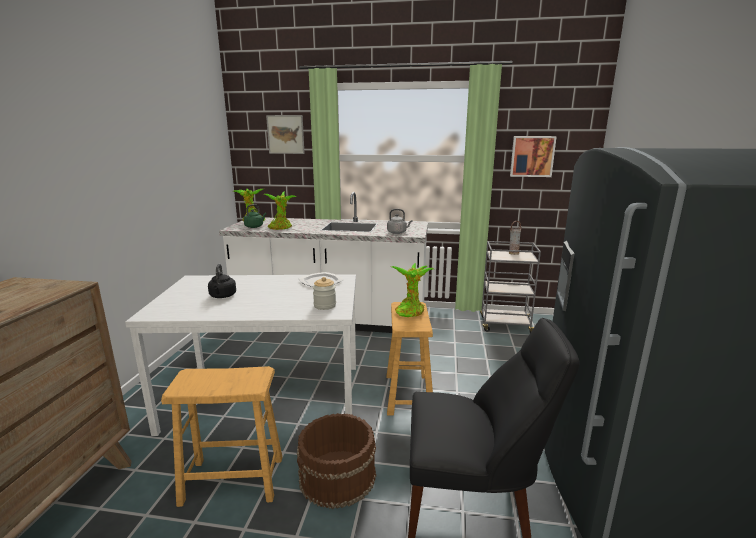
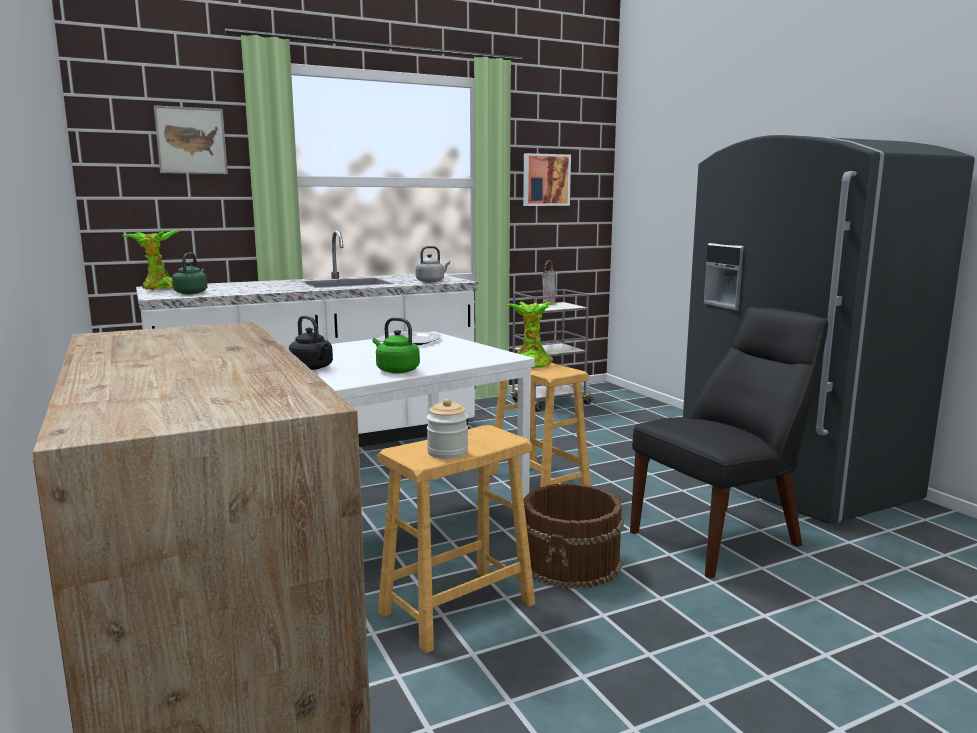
camera: 35 degrees left, 5 degrees down
(251, 310) = (396, 370): none -> green kettle
(281, 228) = (244, 290): potted plant -> none
(324, 305) = (475, 354): jar -> jar (447, 452)

